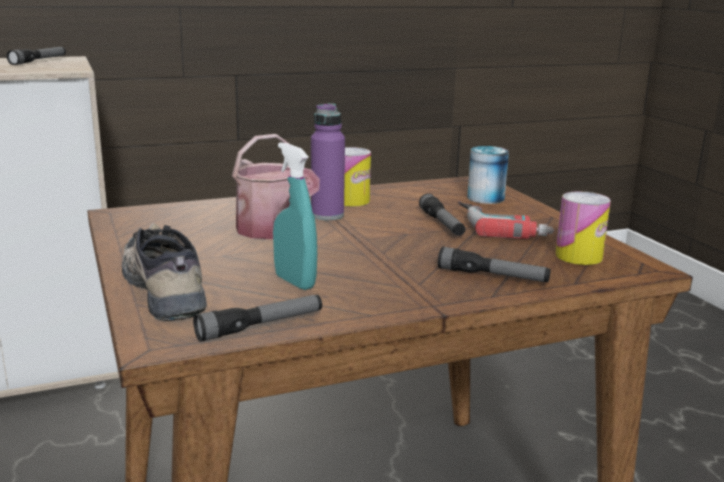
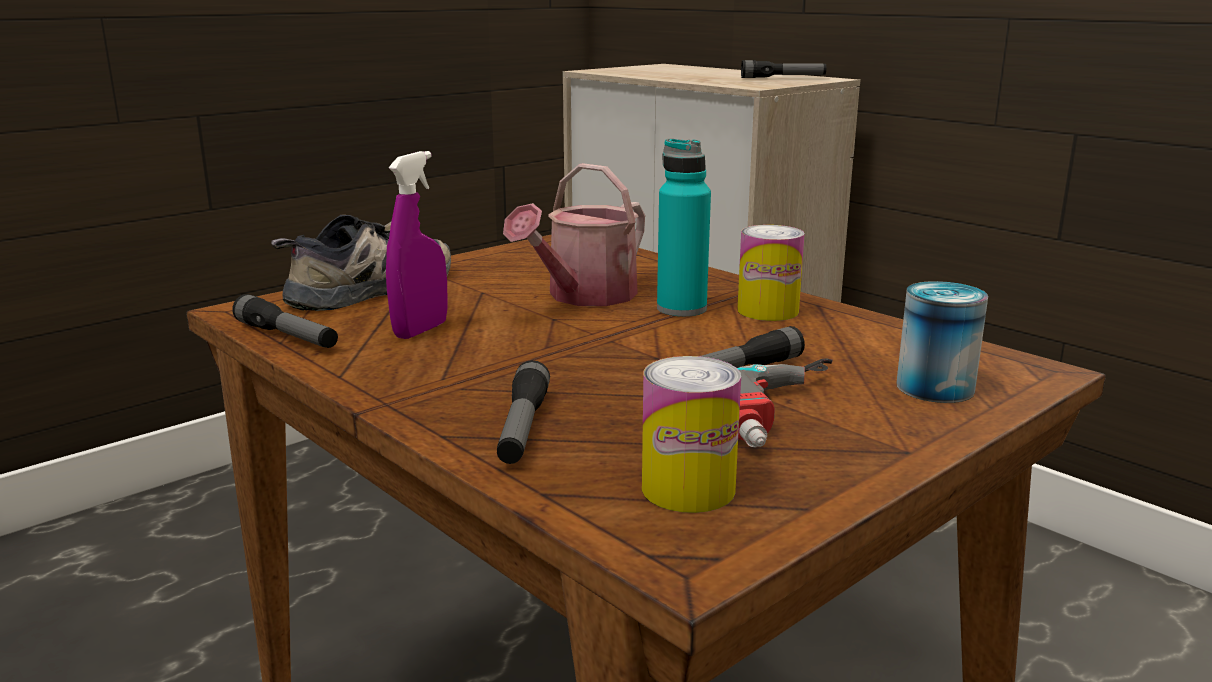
camera: 70 degrees right, 0 degrees up
(295, 282) = (420, 330): turquoise spray bottle -> purple spray bottle
(327, 215) = (681, 309): purple bottle -> turquoise bottle

